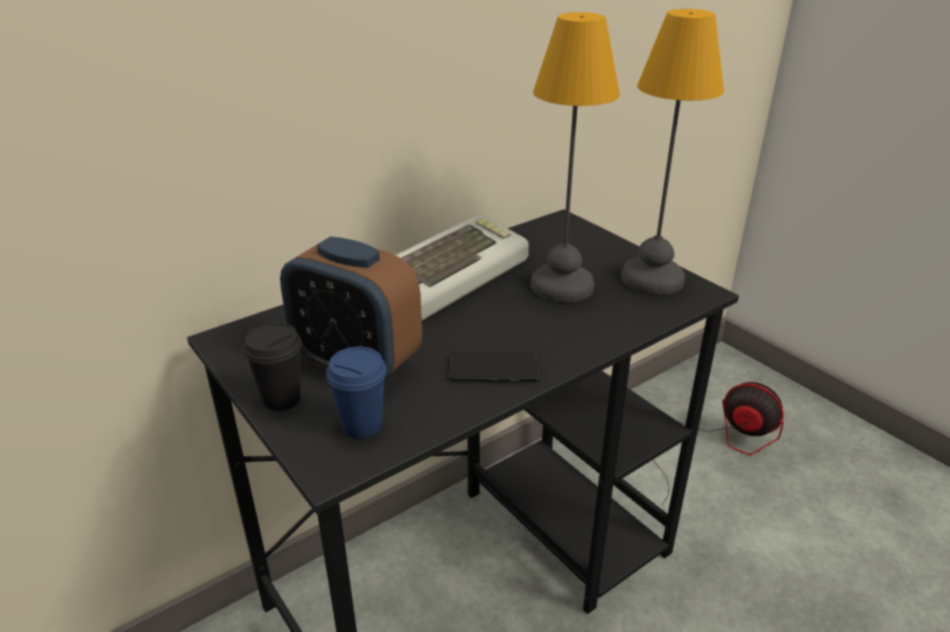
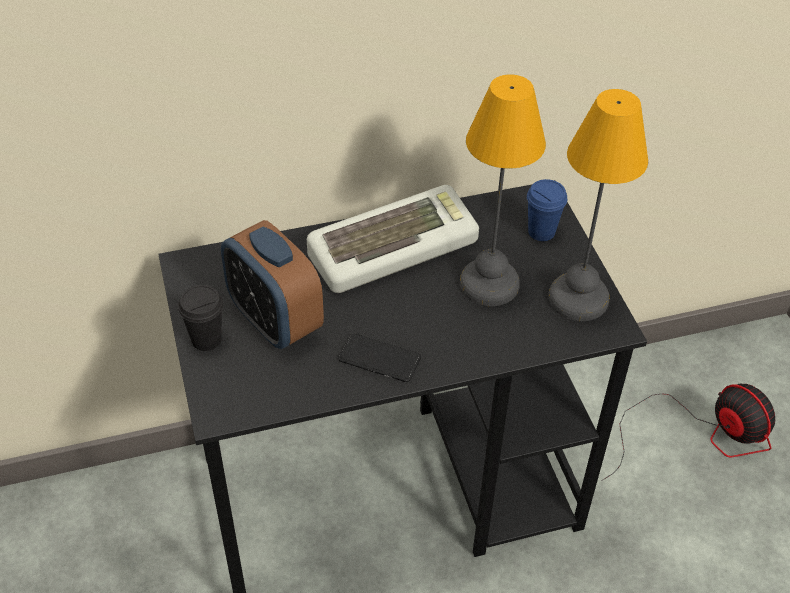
camera: 20 degrees right, 15 degrees up
(362, 426) = (253, 383): blue cup -> blue cup (541, 232)

